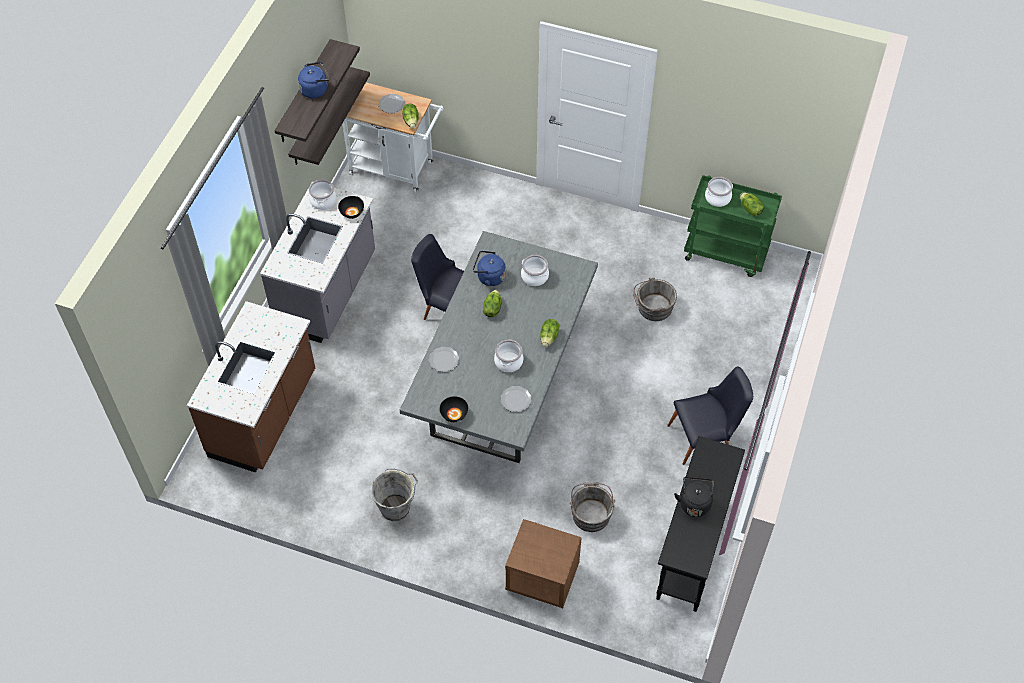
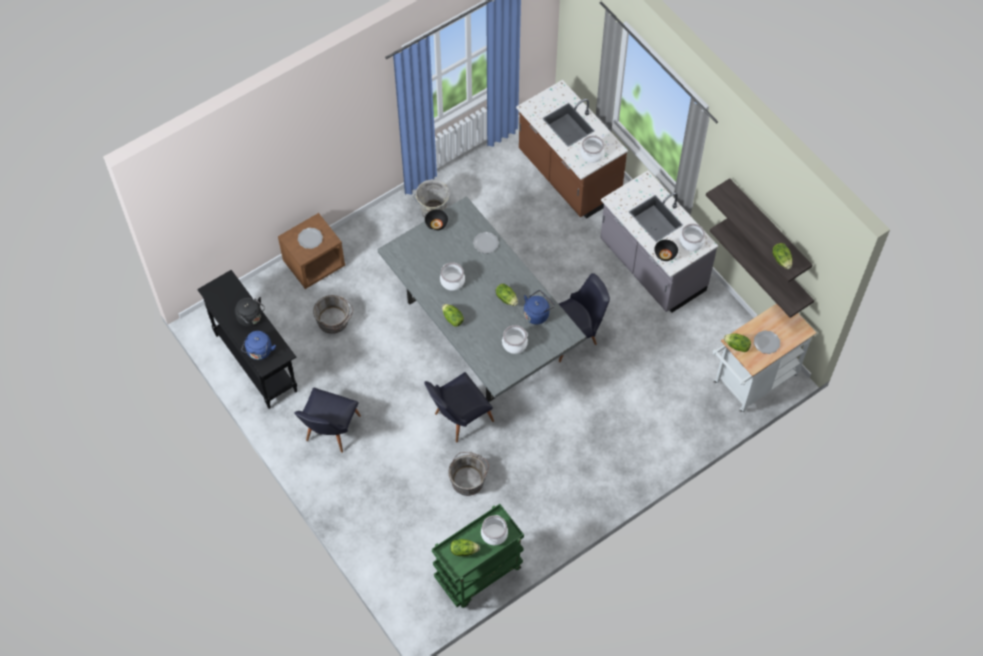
camera: 125 degrees right, 5 degrees up
(272, 327) = (591, 154): none -> cooking pot
(316, 89) = (756, 225): blue kettle -> blue kettle (259, 352)
(340, 59) = (781, 259): none -> lettuce
(515, 399) = (418, 267): plate -> plate (310, 239)
(604, 348) = (458, 419): none -> black chair

